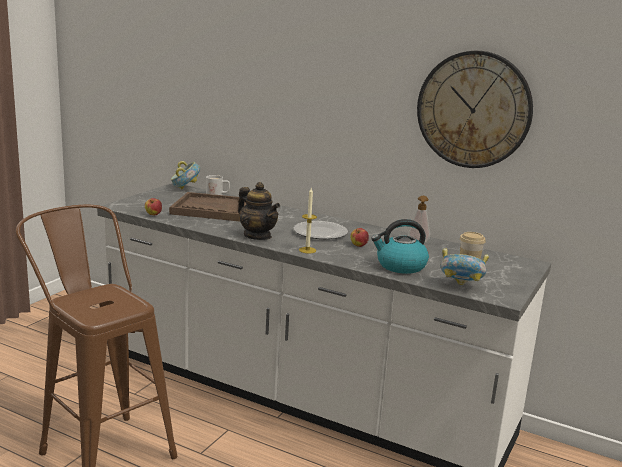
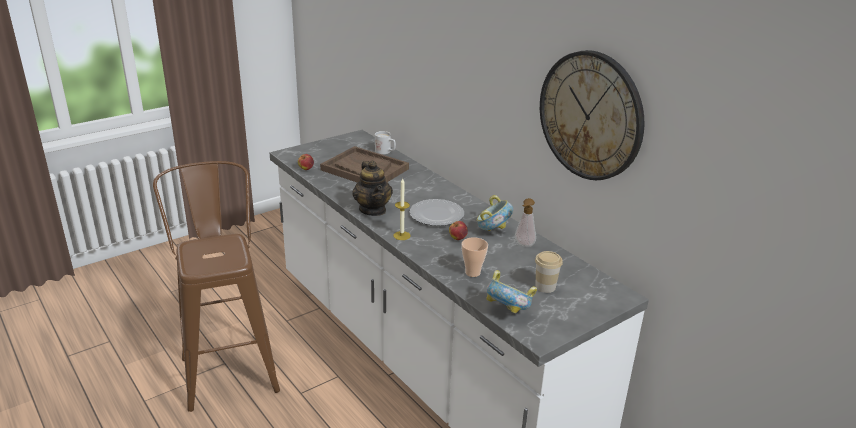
camera: 25 degrees right, 10 degrees up
(185, 189) = (363, 139): bowl -> bowl (493, 231)
(400, 266) = (472, 273): kettle -> cup

